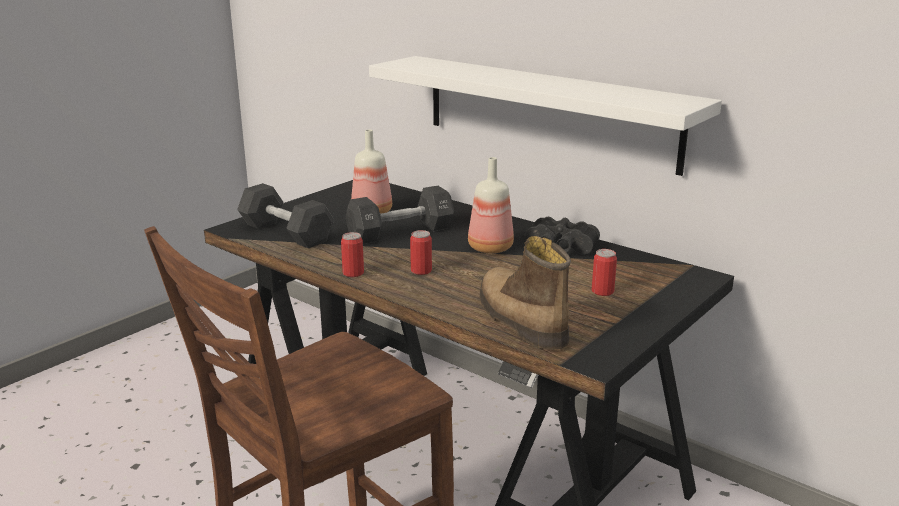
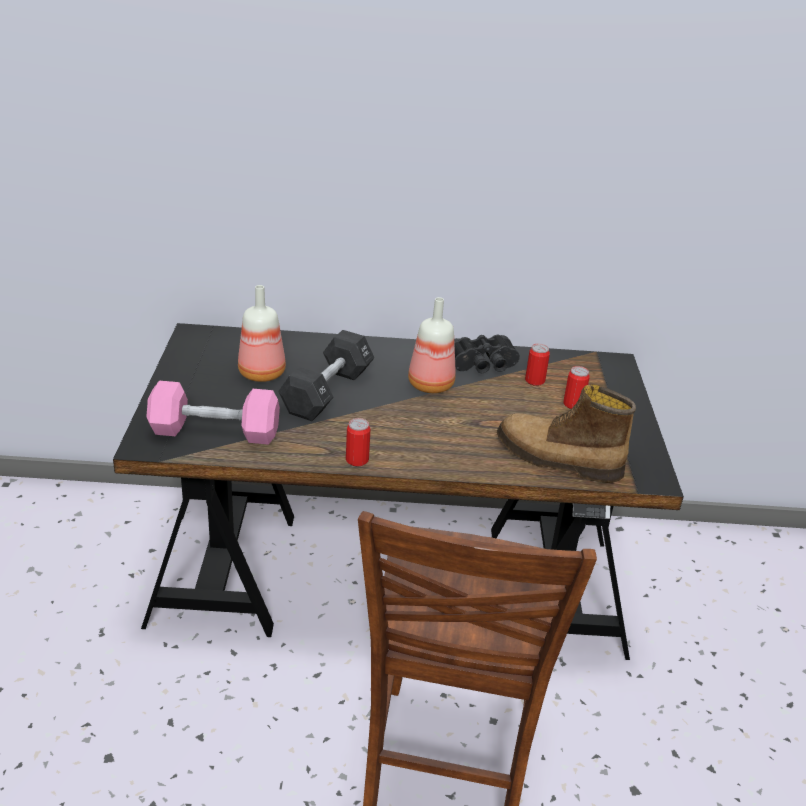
camera: 40 degrees left, 10 degrees up
(286, 233) = (215, 431): black dumbbell -> pink dumbbell
(421, 271) = (411, 434): can -> can (534, 381)
(547, 111) = (436, 229): white shelf -> none

